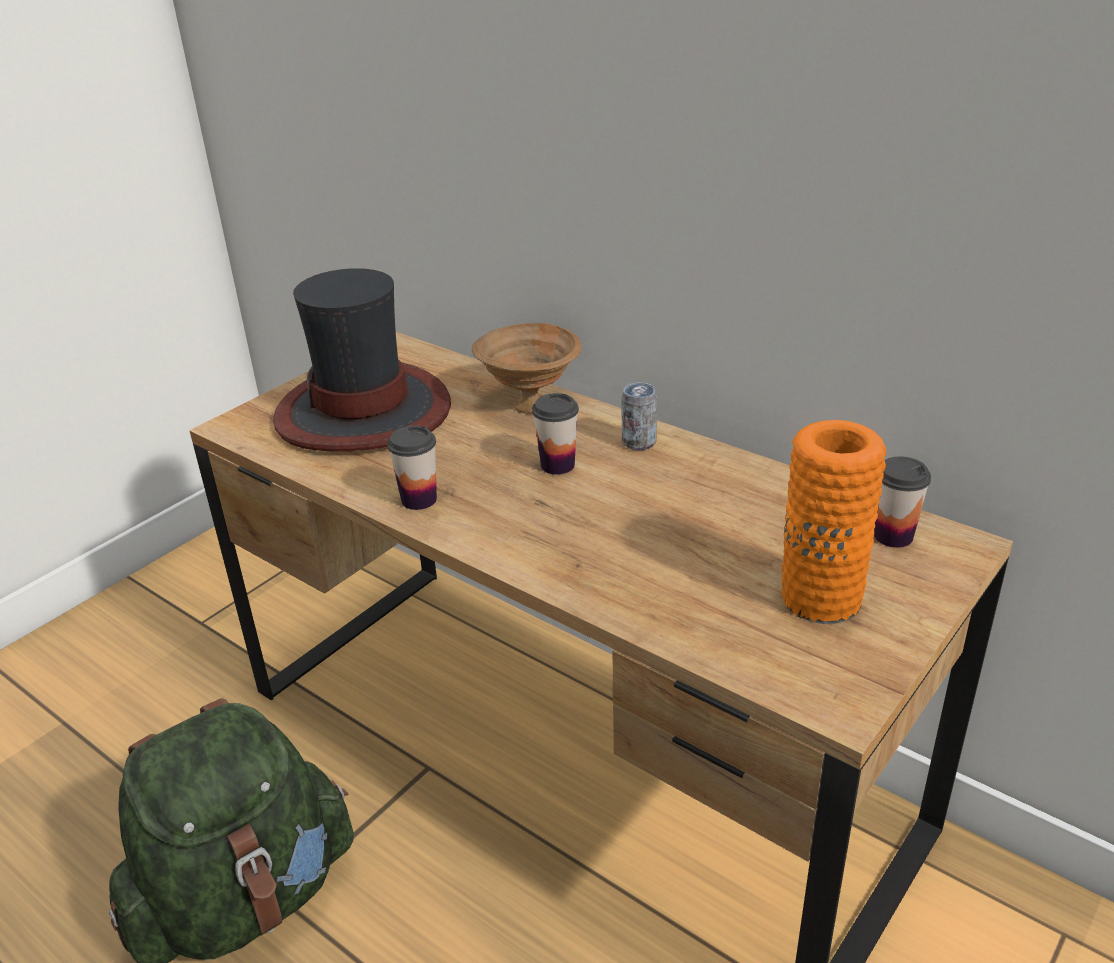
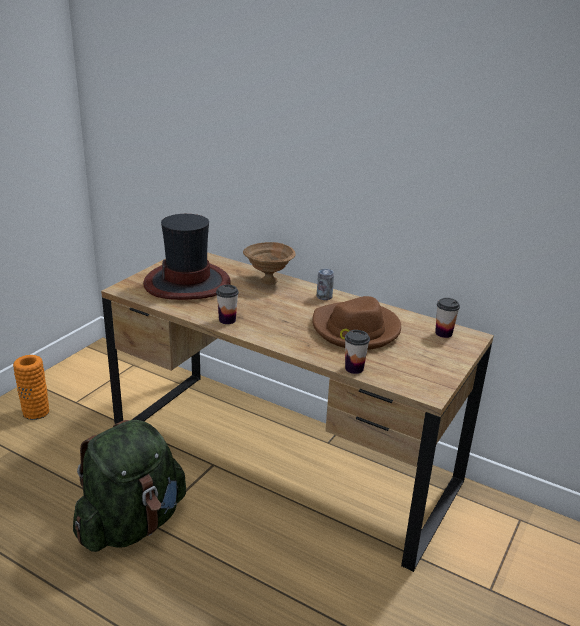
camera: 10 degrees left, 5 degrees down
(557, 465) = (288, 306): cup -> cup (354, 368)
(691, 525) = (355, 329): none -> brown hat
(820, 598) = (416, 356): orange vase -> orange vase (36, 412)

